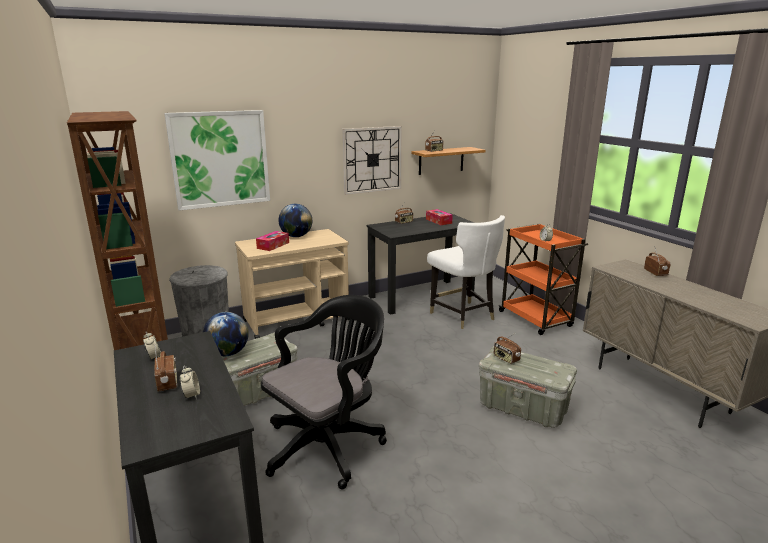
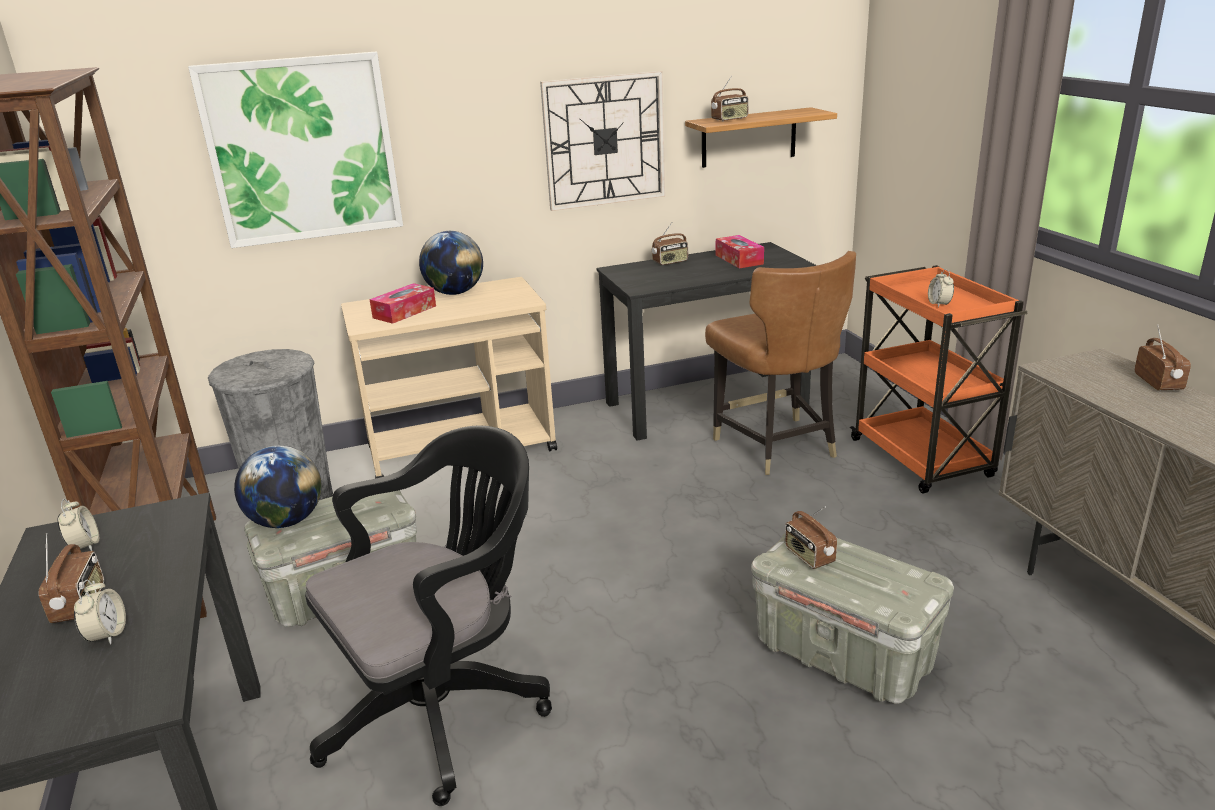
camera: 10 degrees right, 5 degrees up
(463, 315) = (776, 446): white chair -> brown chair

